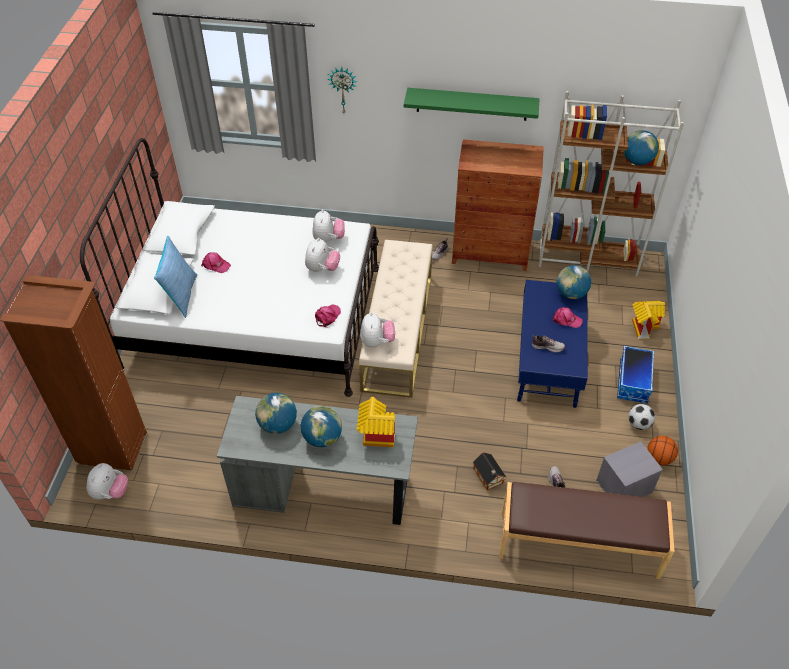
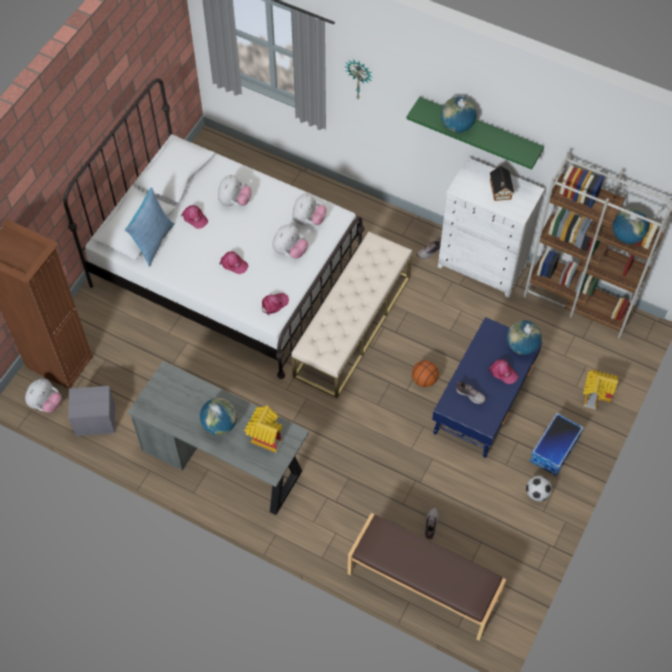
camera: 20 degrees right, 10 degrees up
(271, 293) = (233, 264): none -> pink cap
(278, 425) = (187, 400): globe -> globe (457, 126)
(377, 341) = (314, 340): plush toy -> plush toy (234, 201)
(488, 477) = (372, 497): toy house -> toy house (500, 190)
(491, 254) = (482, 268): brown dresser -> white dresser
(624, 487) = (491, 548): grey storage box -> grey storage box (94, 420)
(659, 458) = (538, 532): basketball -> basketball (424, 380)

